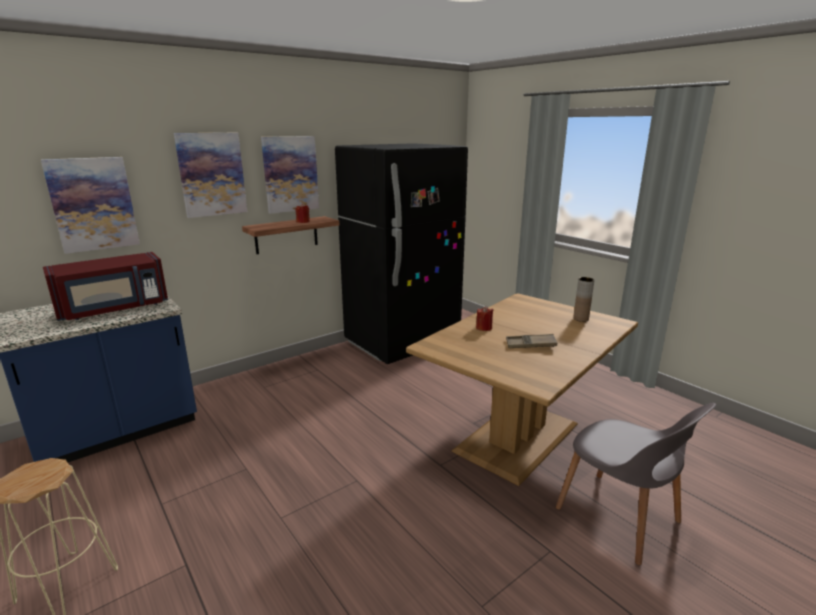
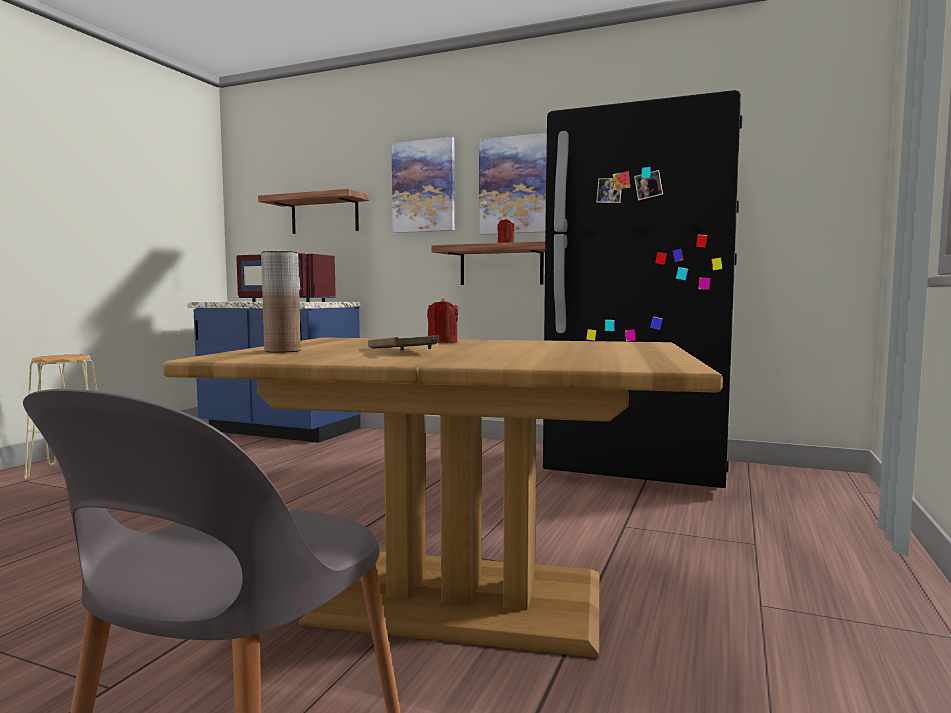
camera: 60 degrees right, 15 degrees down
(93, 204) = (324, 215): picture -> shelf
(581, 319) = (614, 356): brown vase -> brown vase (282, 351)

